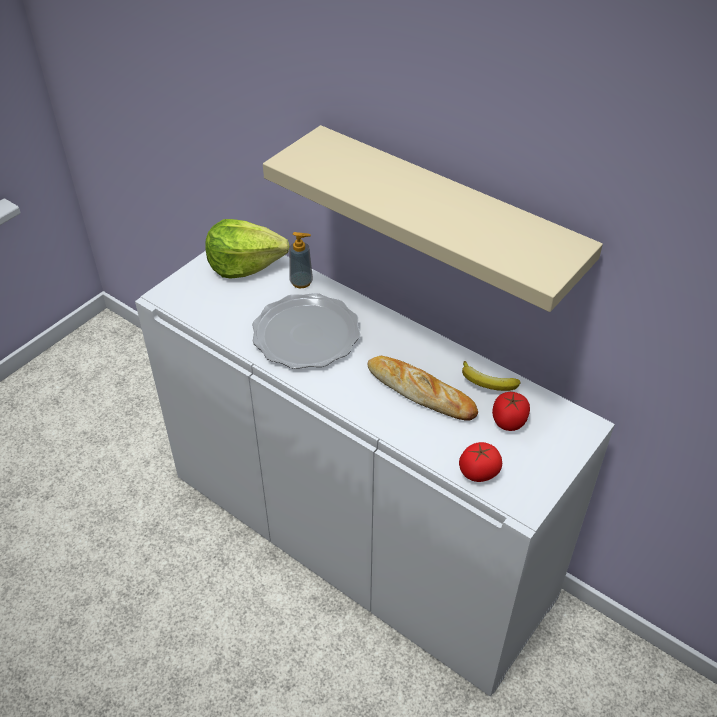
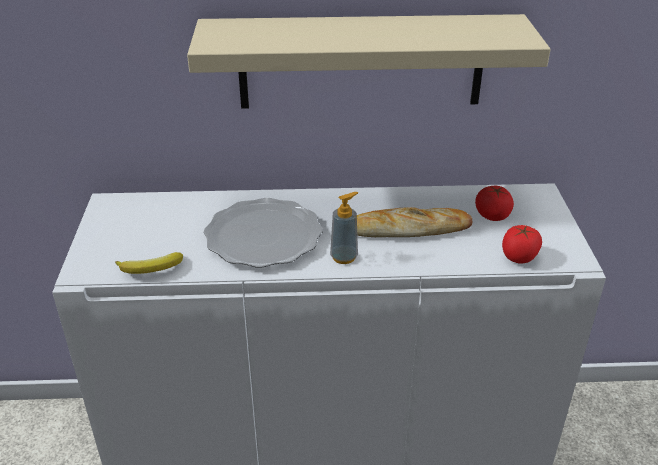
camera: 40 degrees left, 10 degrees down
(244, 265) = (137, 214): lettuce -> none
(301, 282) = (209, 203): soap dispenser -> soap dispenser (344, 257)
(487, 383) = (445, 200): banana -> banana (151, 269)

